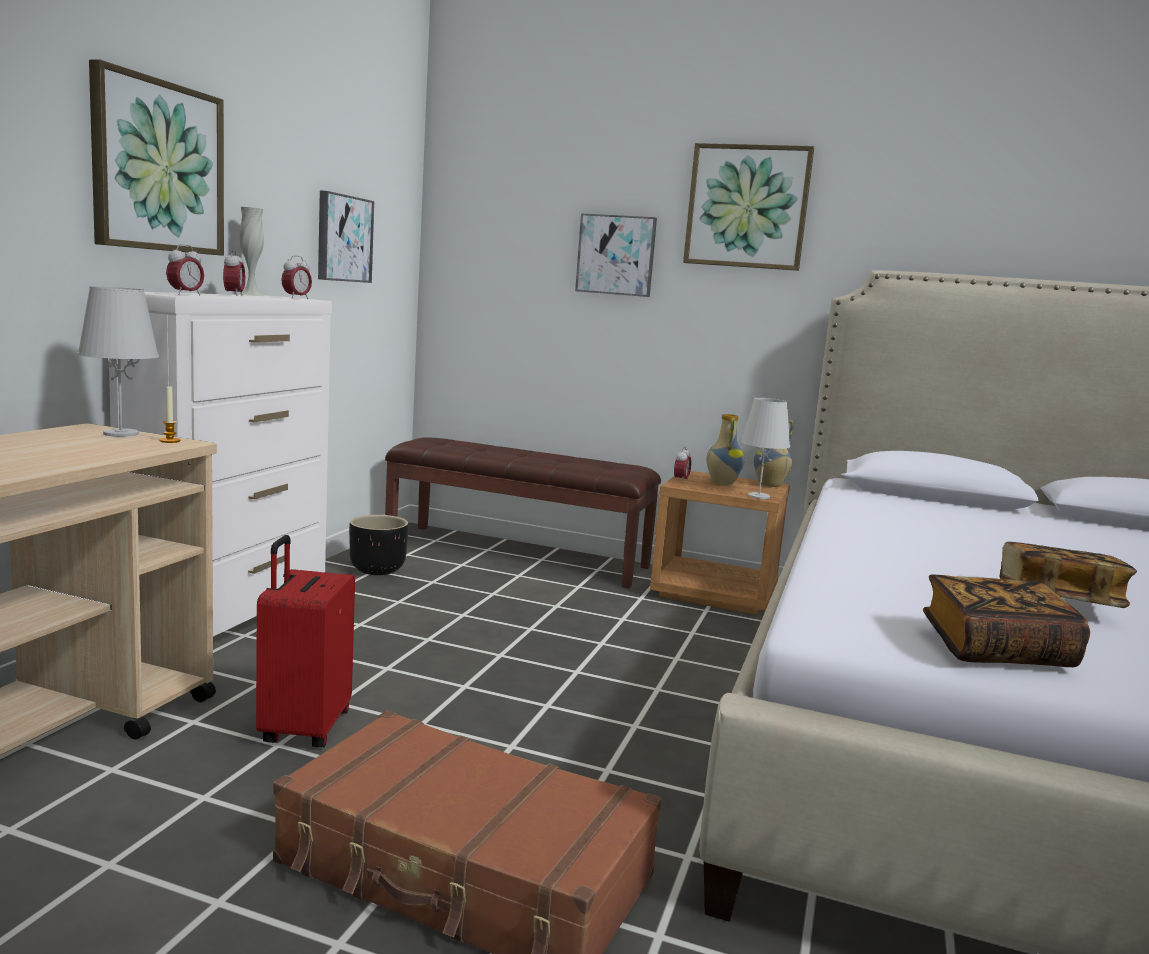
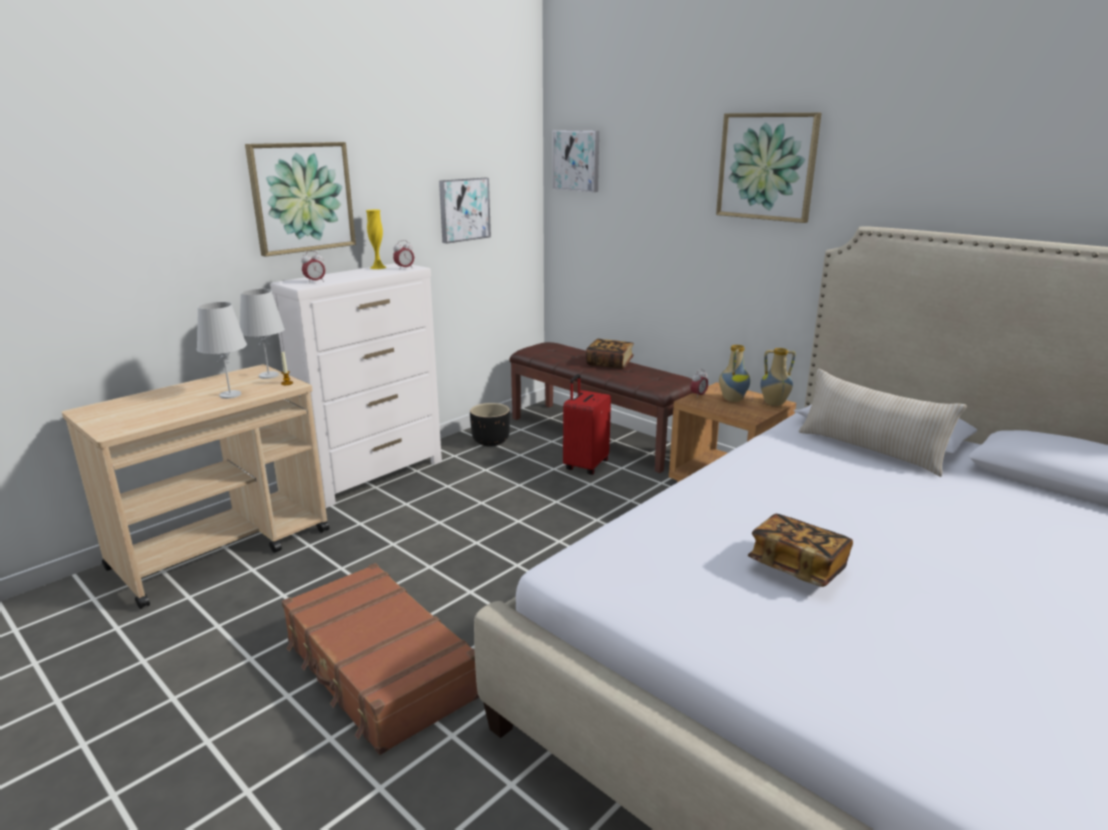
camera: 25 degrees right, 10 degrees up
(234, 295) = (359, 272): alarm clock -> none
(251, 295) = (378, 267): white vase -> yellow vase
(303, 728) = (361, 559): red suitcase -> red suitcase (585, 465)
(616, 255) = (670, 207): picture -> picture (577, 160)
(759, 496) = (747, 416): white table lamp -> white table lamp (230, 395)
(948, 508) = (870, 450): none -> beige pillow
(996, 650) = (666, 607): book -> book (609, 363)

